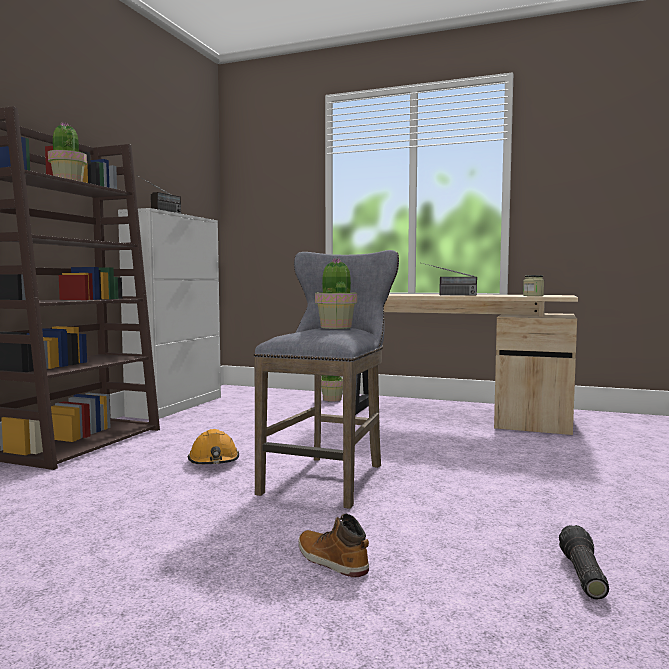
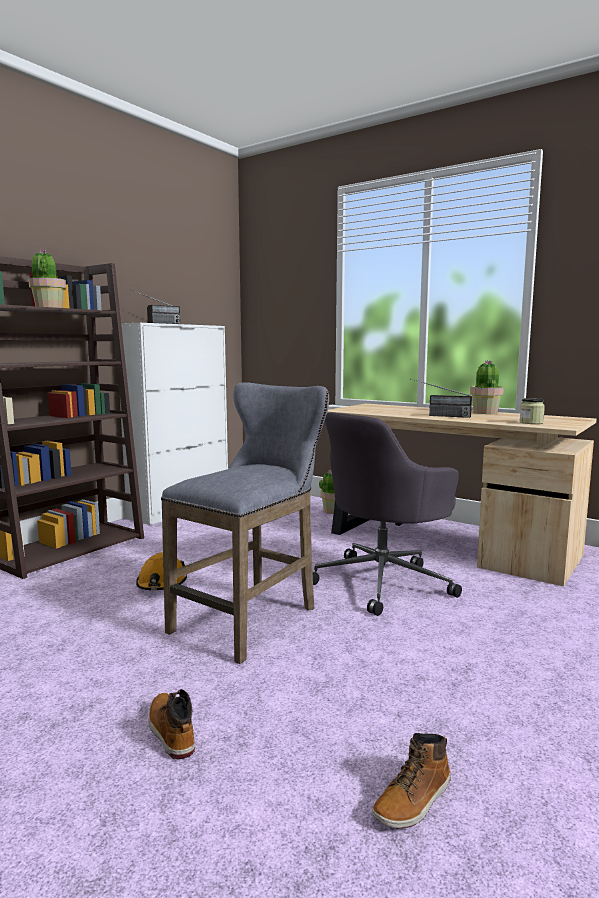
camera: 15 degrees right, 5 degrees up
(336, 327) = (261, 467): potted plant -> potted plant (485, 412)
(425, 443) = (383, 582): none -> grey office chair
(581, 574) = (414, 801): flashlight -> boot

